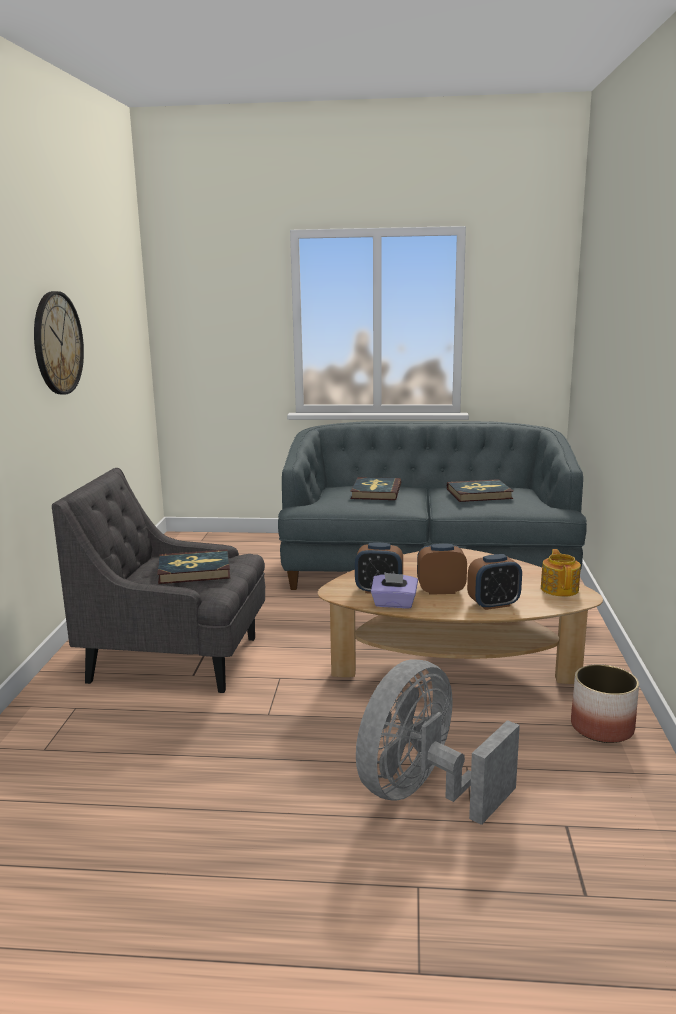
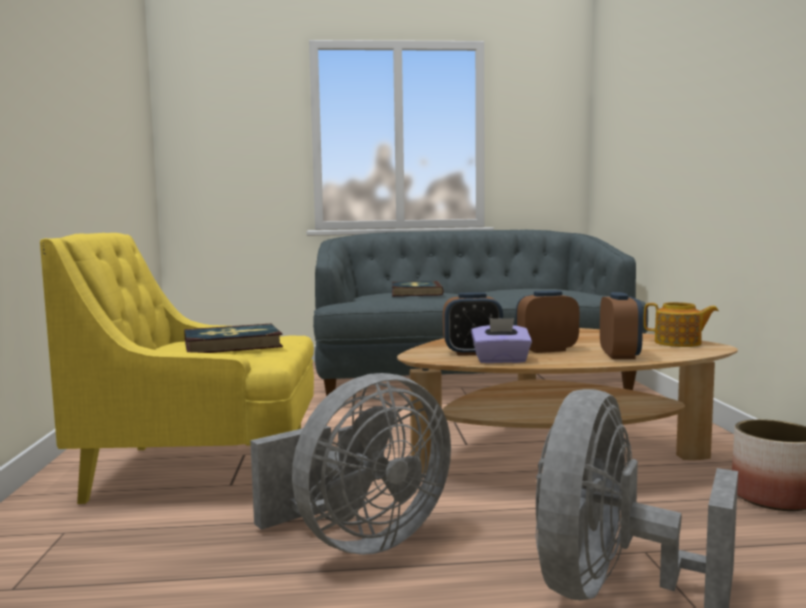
camera: 10 degrees left, 10 degrees down
(57, 343) = (53, 87): wall clock -> none
(177, 659) = (205, 470): grey armchair -> yellow armchair
(270, 735) = (359, 540): none -> grey fan
(479, 494) = (526, 289): book -> none
(493, 604) = (619, 355): alarm clock -> alarm clock turned 60 degrees counterclockwise
(560, 589) = (679, 343): teapot -> teapot turned 120 degrees clockwise

